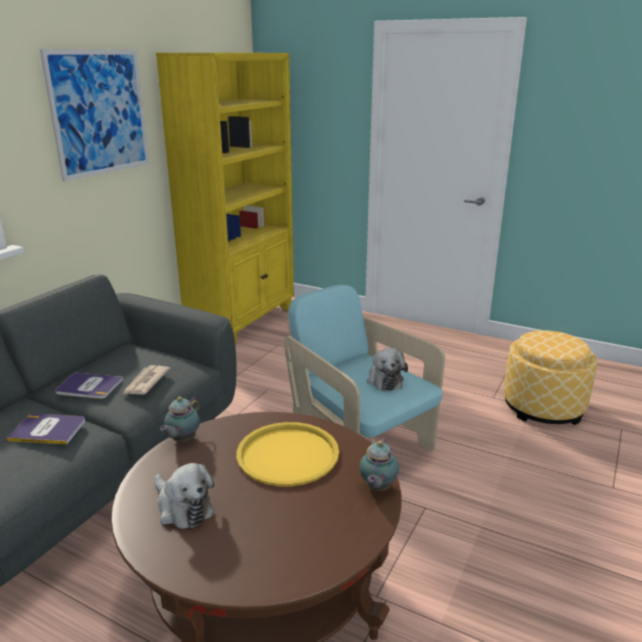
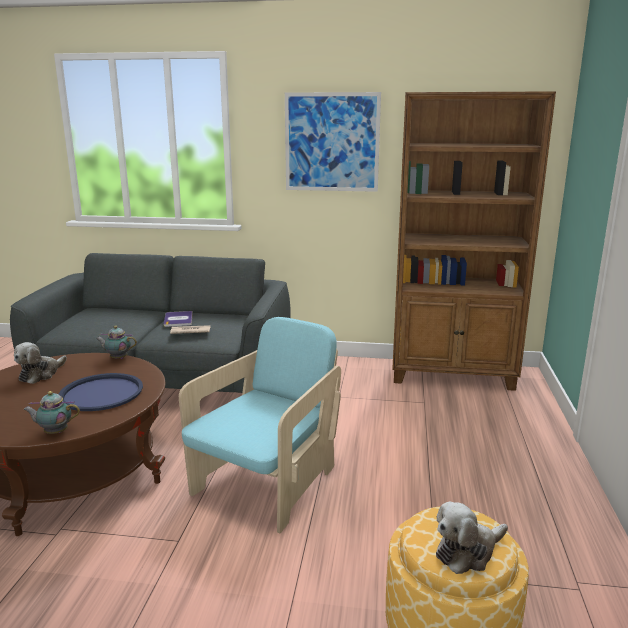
camera: 70 degrees right, 5 degrees down
(48, 430) = (122, 323): book -> none
(243, 321) = (453, 375): yellow bookcase -> brown bookcase
(288, 454) = (101, 393): yellow tray -> blue tray
(384, 379) = (261, 422): plush toy -> plush toy (467, 552)

